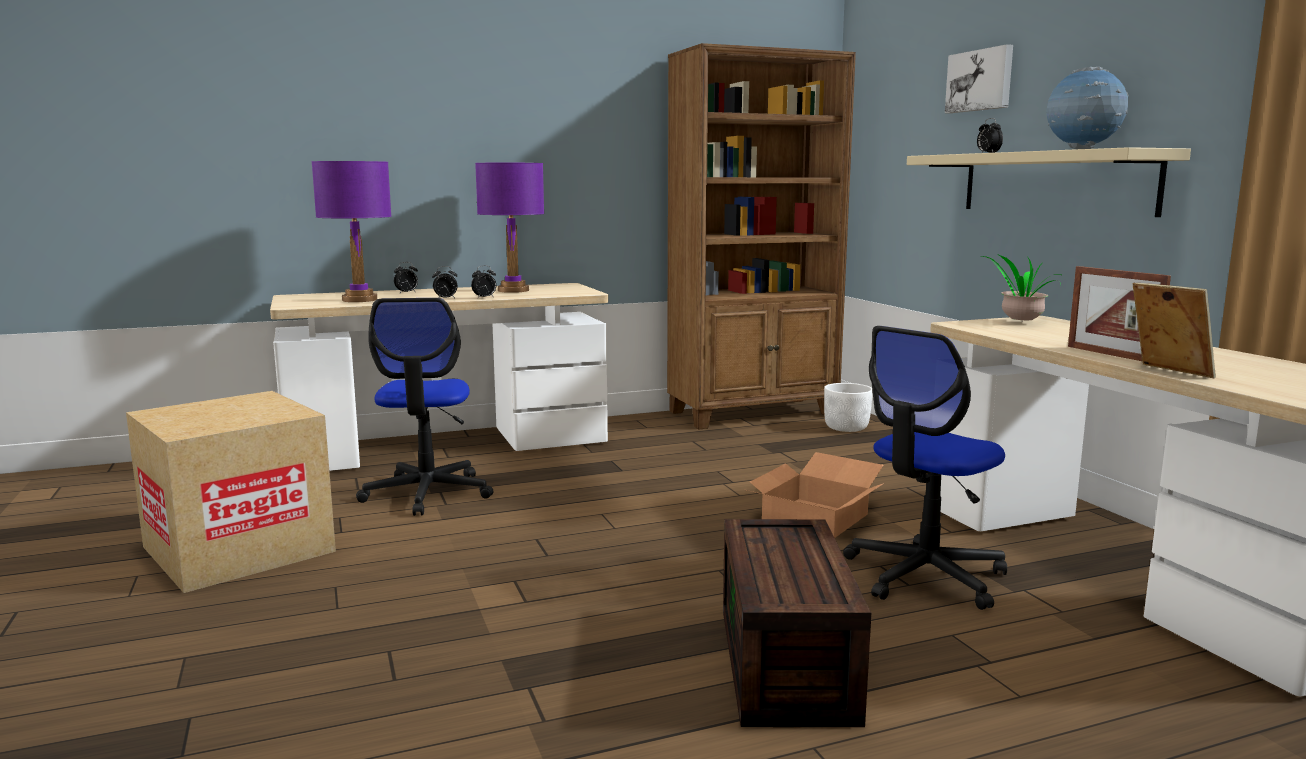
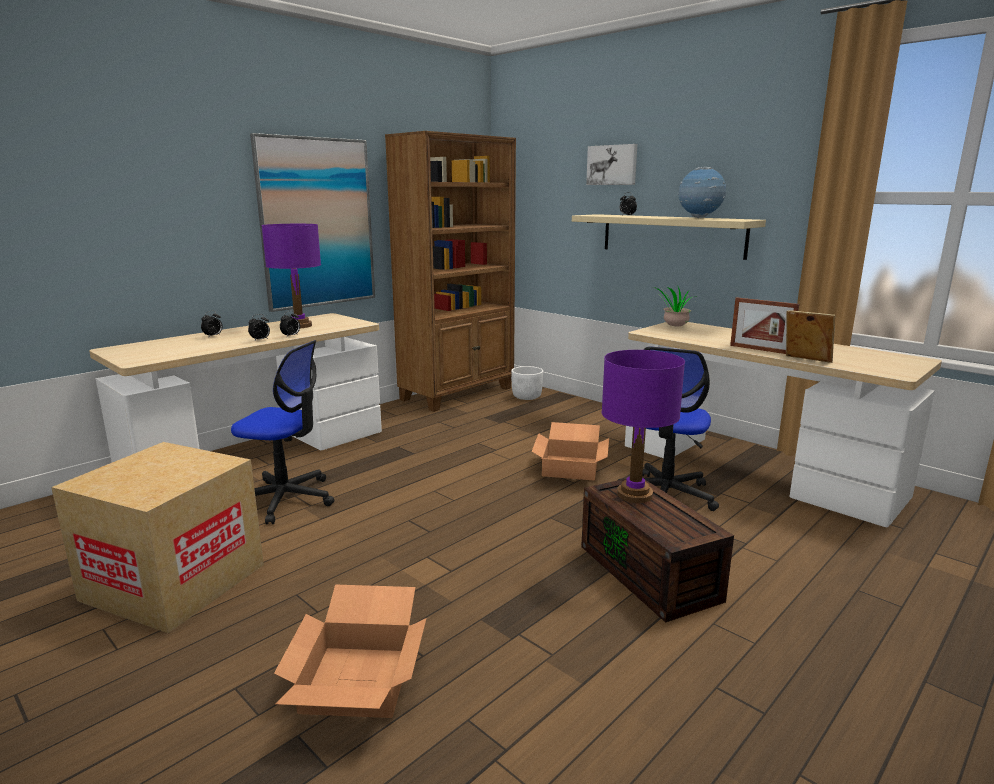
camera: 25 degrees left, 5 degrees up
(301, 682) = (356, 679): none -> cardboard box
(360, 300) = (186, 348): purple table lamp -> purple table lamp (634, 495)
(427, 493) = (286, 499): office chair -> office chair turned 45 degrees counterclockwise
(564, 167) = (317, 223): none -> picture

